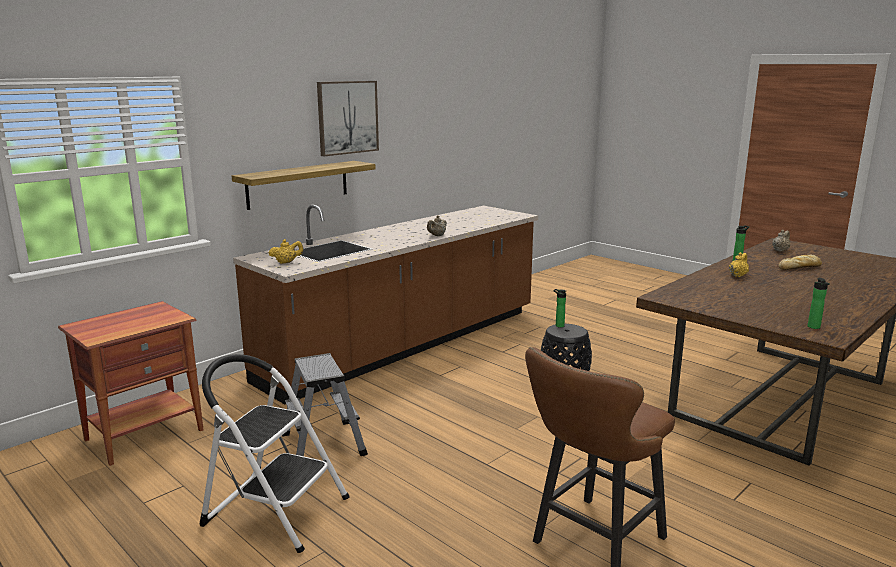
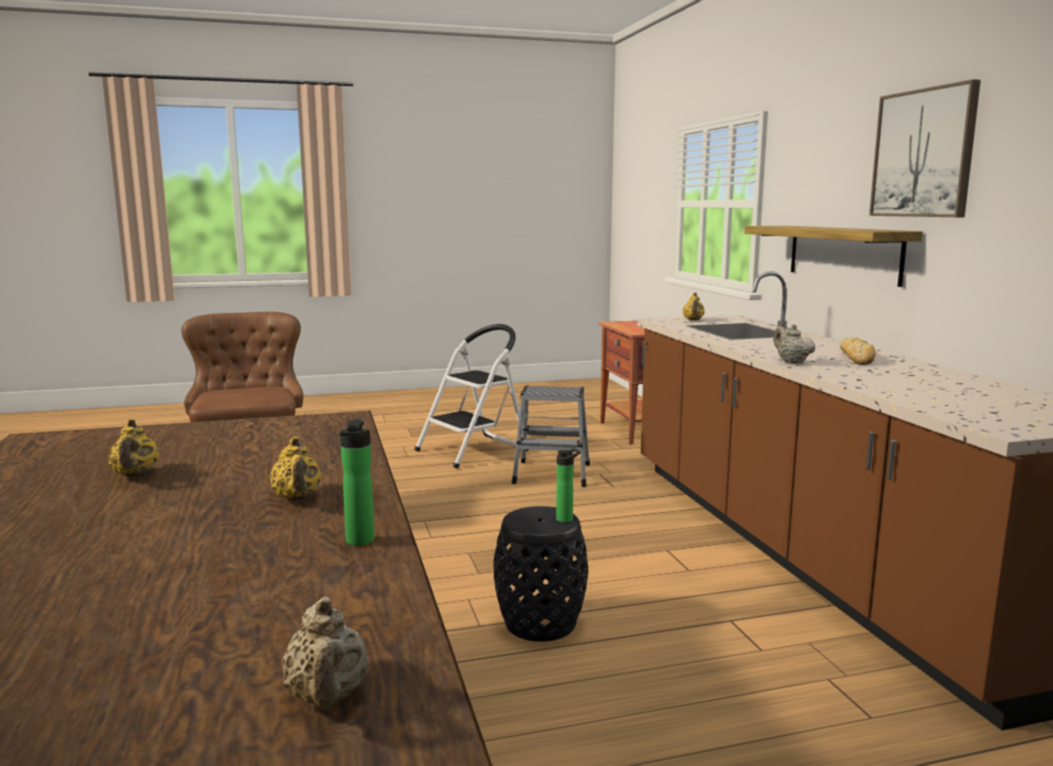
camera: 120 degrees right, 5 degrees down
(787, 300) = (135, 475): none -> yellow teapot
(800, 267) = (170, 604): bread -> bread (856, 358)
(814, 327) = (63, 446): bottle -> none

